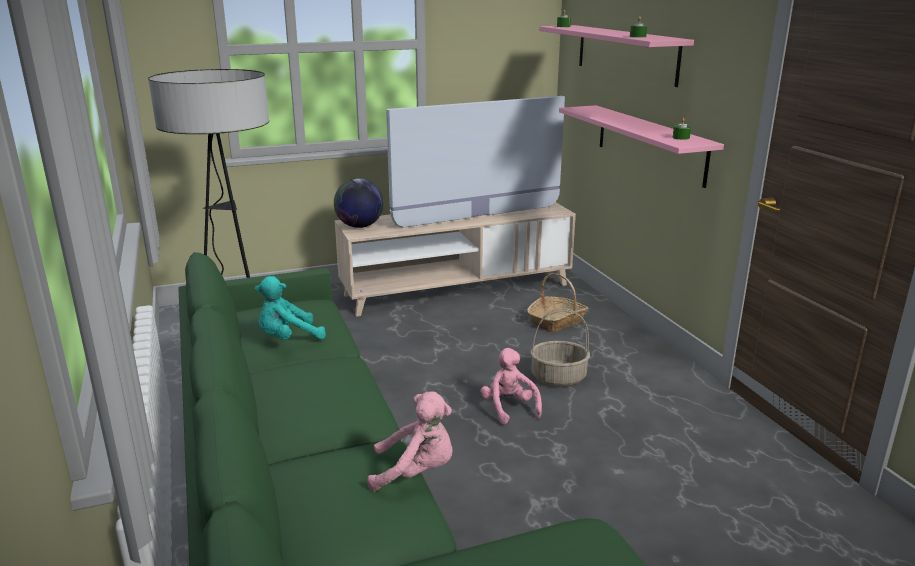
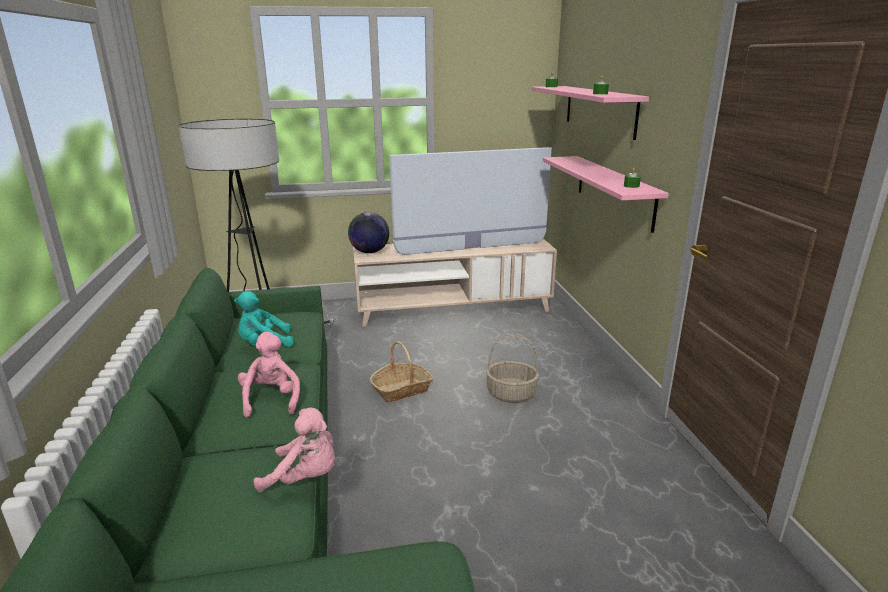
camera: 10 degrees right, 0 degrees up
(509, 408) = (458, 418): pink plush toy -> pink plush toy (271, 399)
(557, 321) = (528, 343): basket -> basket (402, 389)

